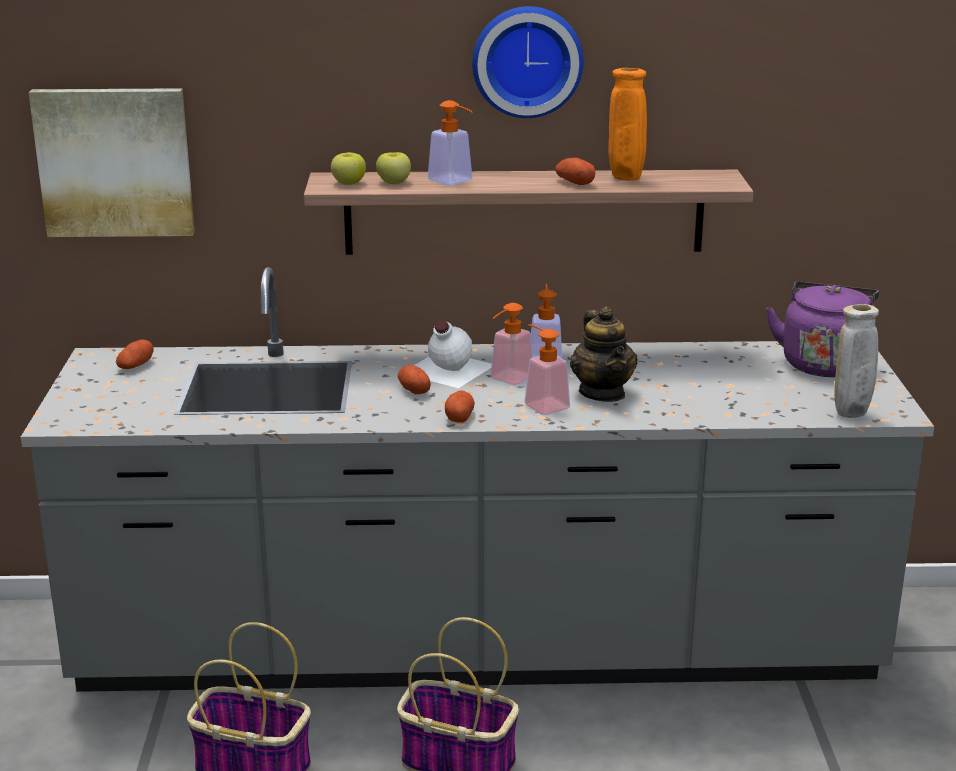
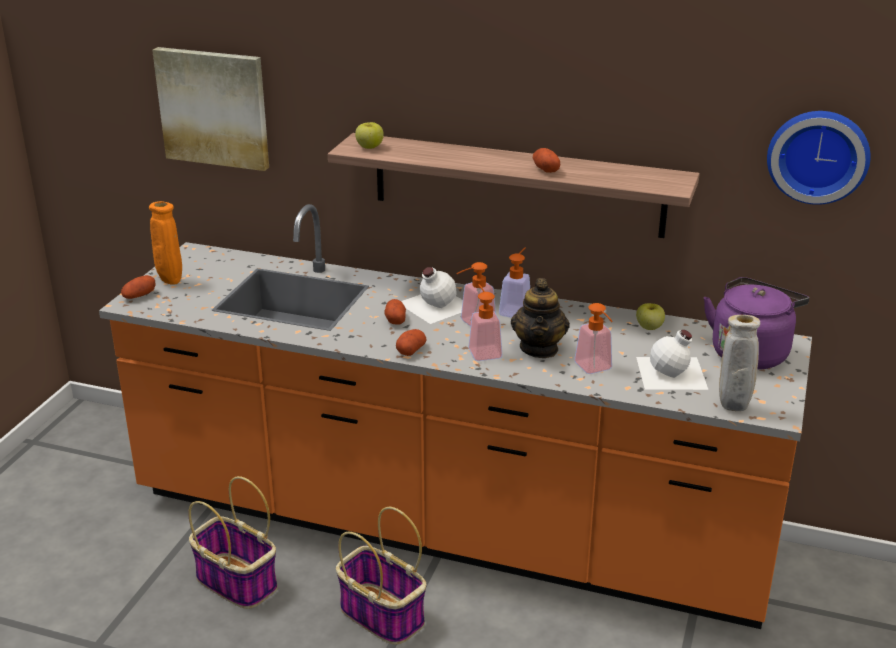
camera: 20 degrees right, 5 degrees up
(136, 366) = (215, 264): potato -> potato (139, 296)
(393, 182) = (404, 151): apple -> apple (649, 327)
(455, 182) = (451, 156): soap dispenser -> soap dispenser (596, 369)
(478, 652) = (447, 528): grey counter -> orange counter
(527, 60) = (522, 61): wall clock -> wall clock (818, 155)
(625, 179) = (591, 171): orange vase -> orange vase (170, 282)
(763, 394) = (672, 373): none -> white bottle

